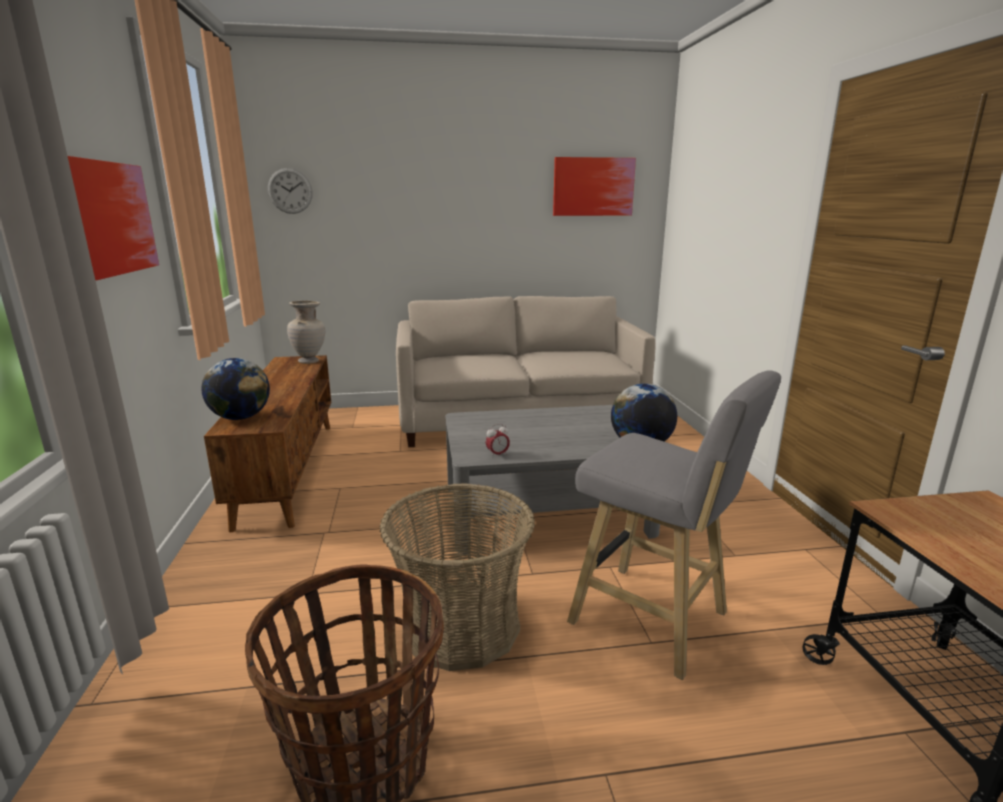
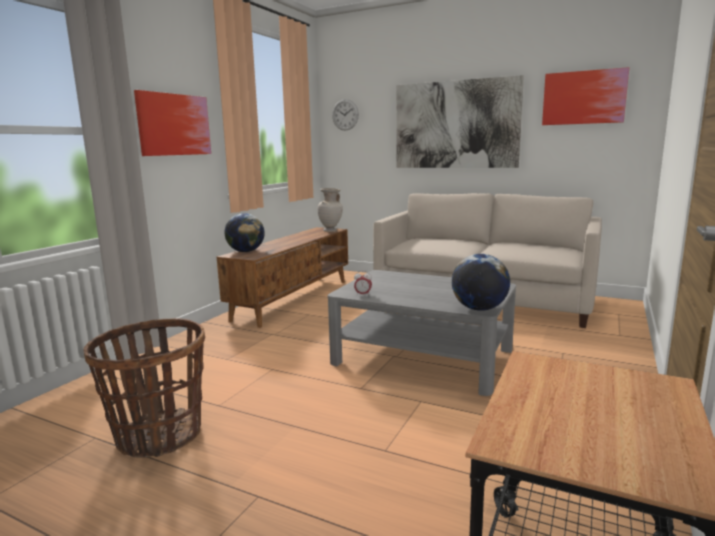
camera: 35 degrees right, 5 degrees down
(453, 211) = (456, 125): none -> picture
(460, 626) = (280, 399): basket -> none
(655, 621) = (405, 441): grey stool -> none

